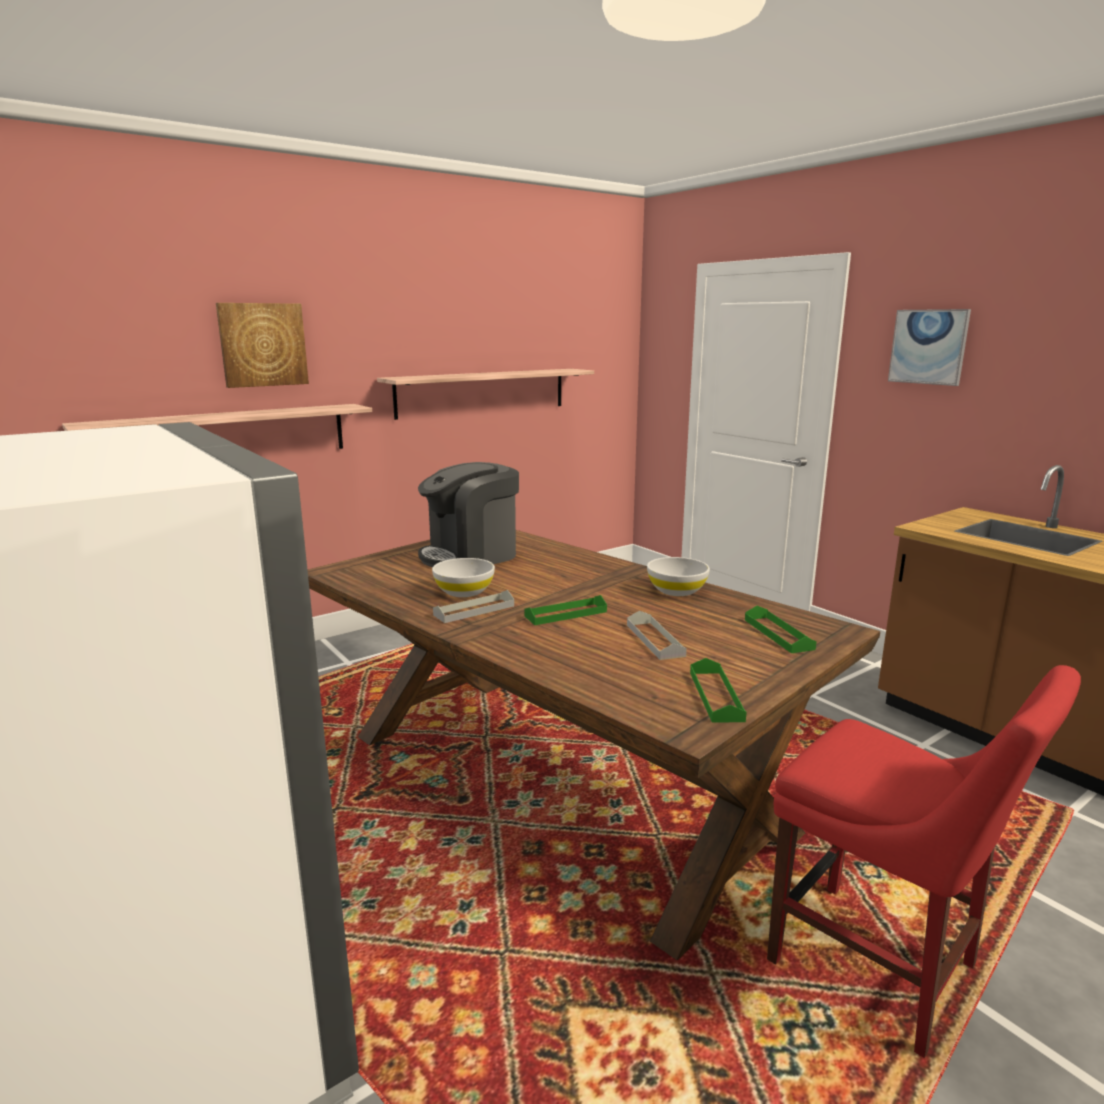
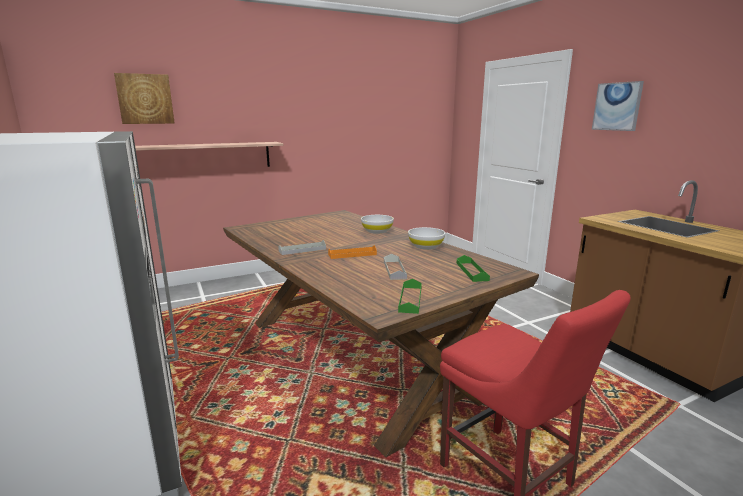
camera: 10 degrees right, 0 degrees up
(263, 344) = (225, 107): picture -> picture (145, 99)
(464, 592) = (303, 241): white bowl -> white bowl (377, 231)
(471, 555) = (320, 224): coffee machine -> none
(482, 392) = (353, 138): shelf -> none
(566, 614) = (352, 254): green tray -> orange tray

